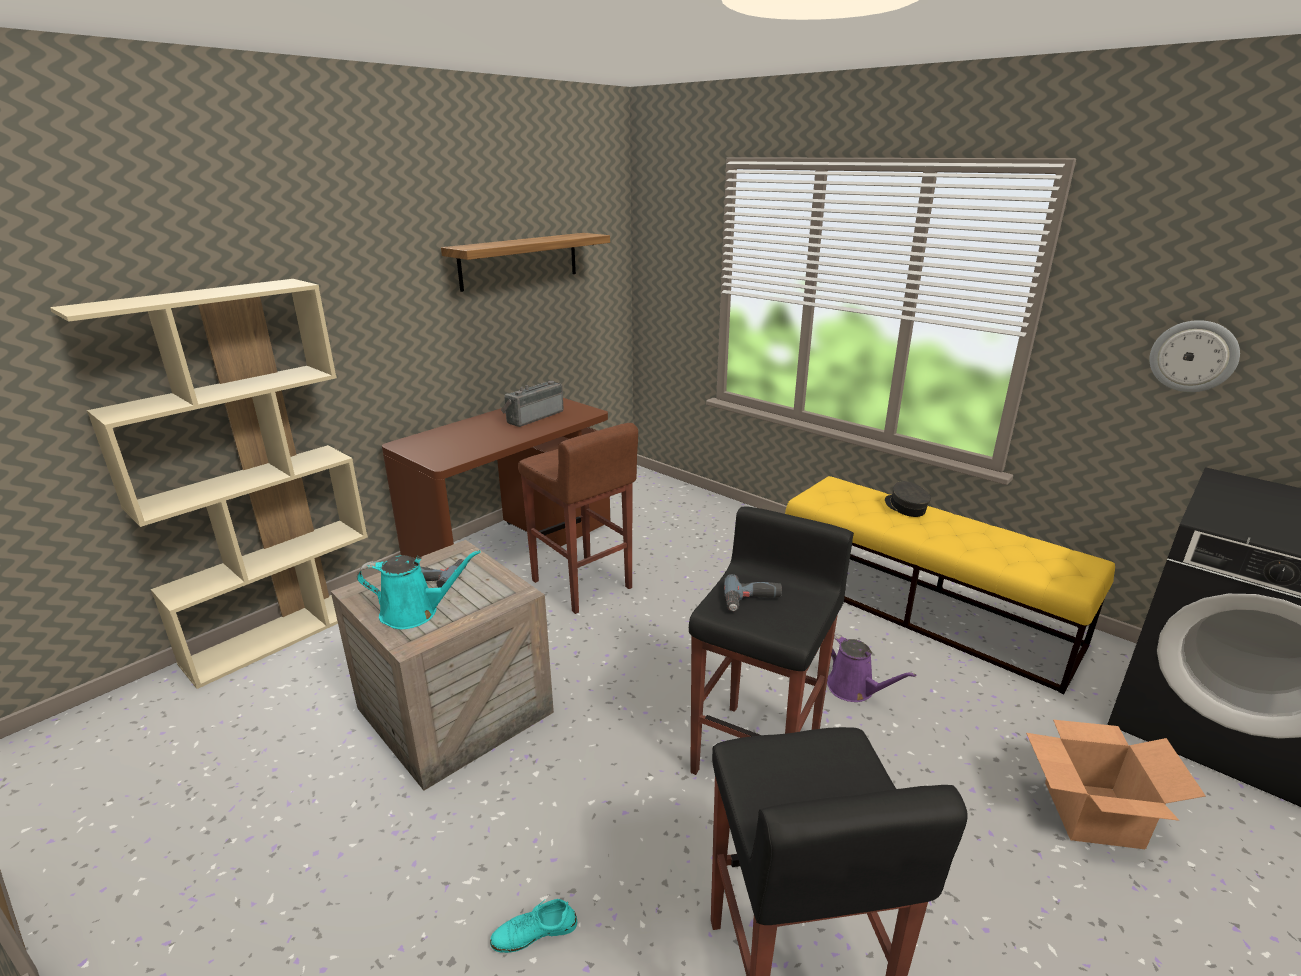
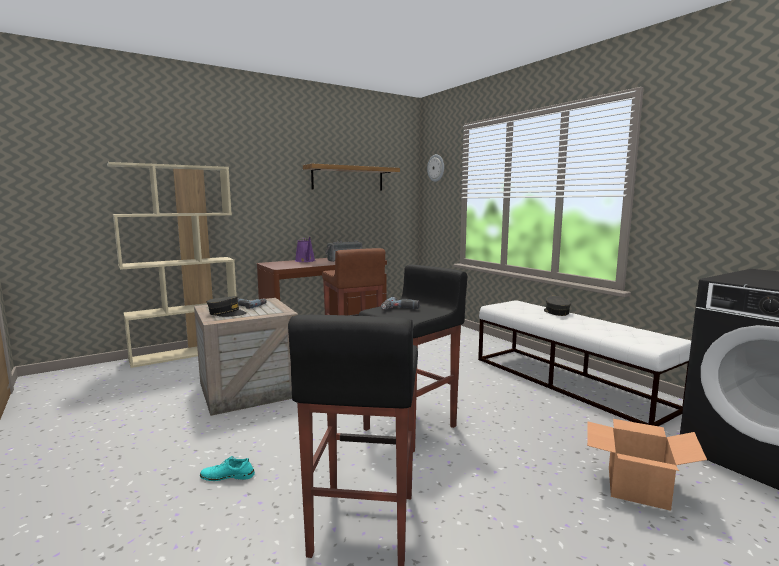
camera: 15 degrees right, 15 degrees down
(415, 612) = (226, 313): turquoise watering can -> grey cap
(854, 689) = (495, 410): purple watering can -> purple watering can (305, 261)
(923, 609) = (568, 382): yellow bench -> white bench
(1193, 356) = (731, 193): wall clock -> wall clock (436, 168)

